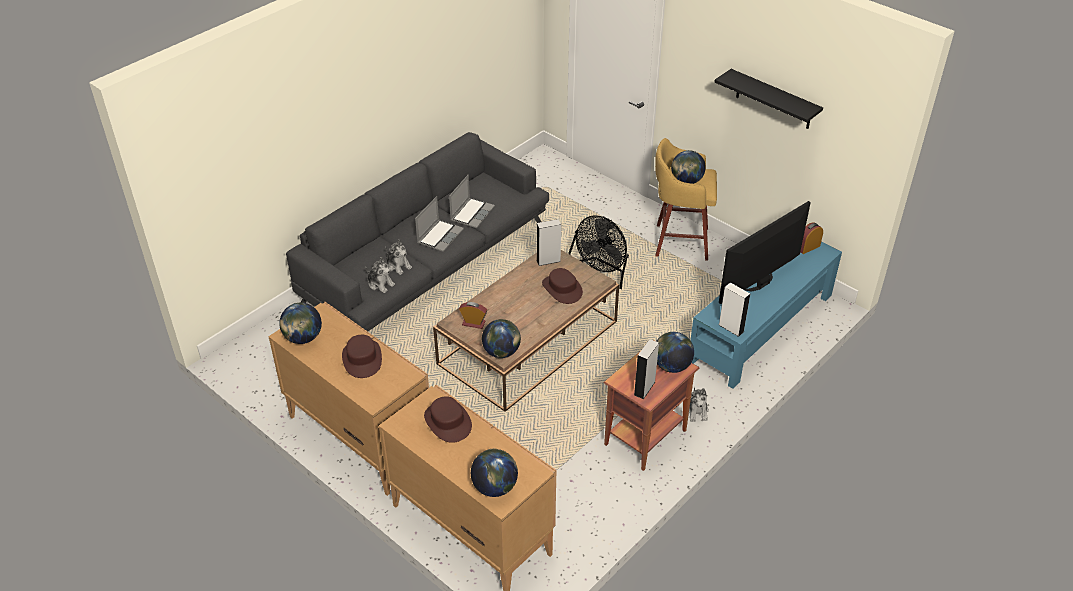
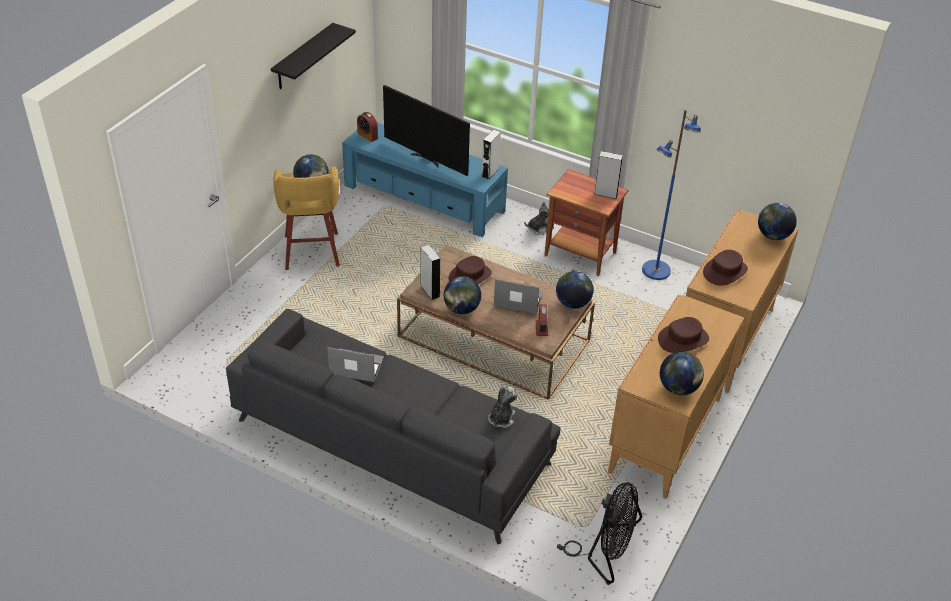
camera: 105 degrees left, 0 degrees up
(398, 265) = (466, 410): plush toy -> none
(440, 236) = (403, 387): laptop -> laptop (517, 300)
(601, 269) = (367, 302): black fan -> black fan (605, 550)
(602, 500) = (655, 271): none -> blue floor lamp
(671, 366) = (574, 182): globe -> globe (461, 309)

